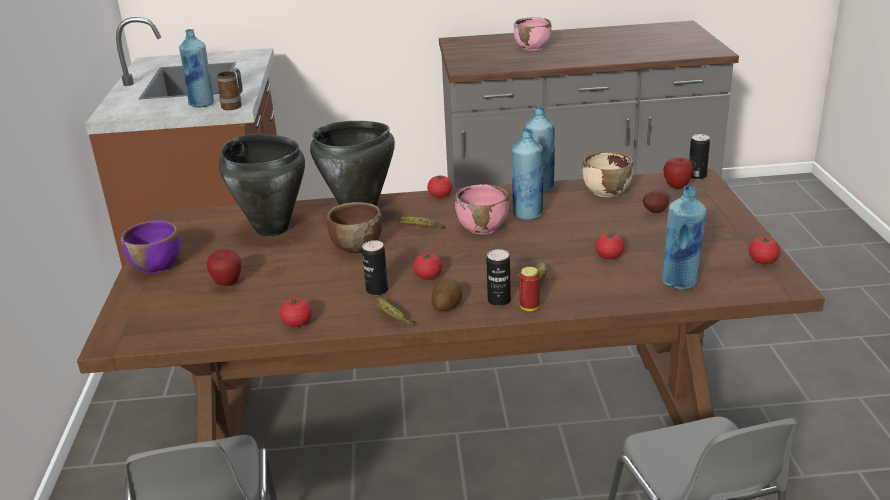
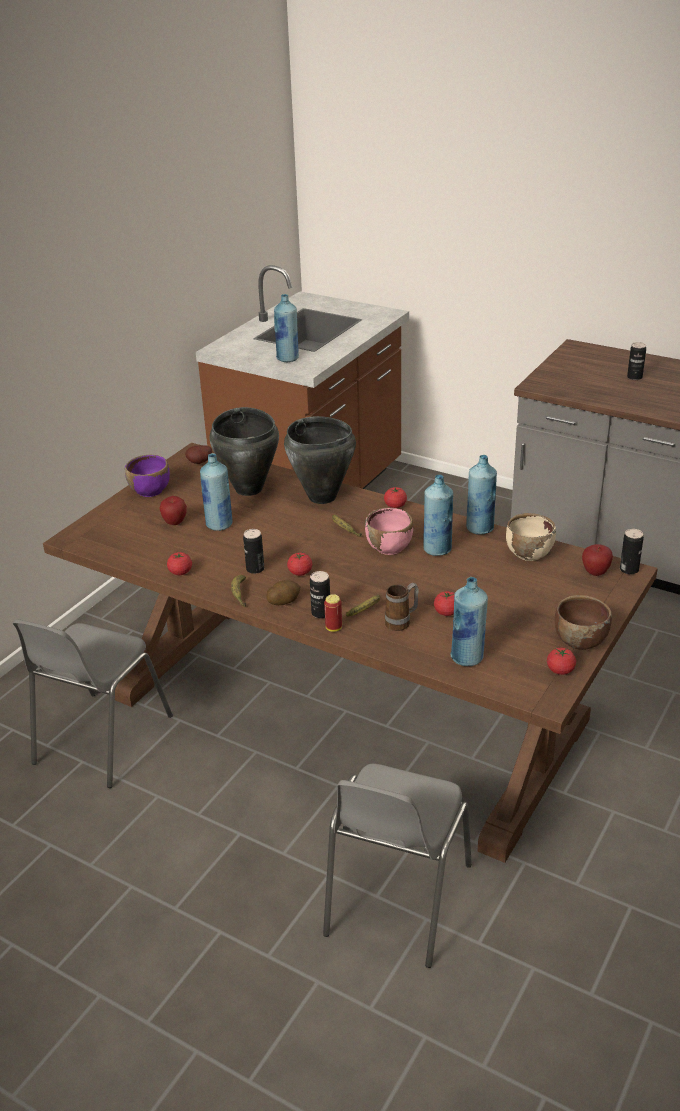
camera: 35 degrees right, 5 degrees up
(234, 105) = (307, 367): mug -> mug (402, 622)
(282, 268) = (219, 525): none -> blue bottle
(356, 246) = (284, 527): brown bowl -> brown bowl (579, 640)
(532, 47) = (634, 377): pink bowl -> can
(656, 211) = (542, 589): potato -> potato (200, 463)

